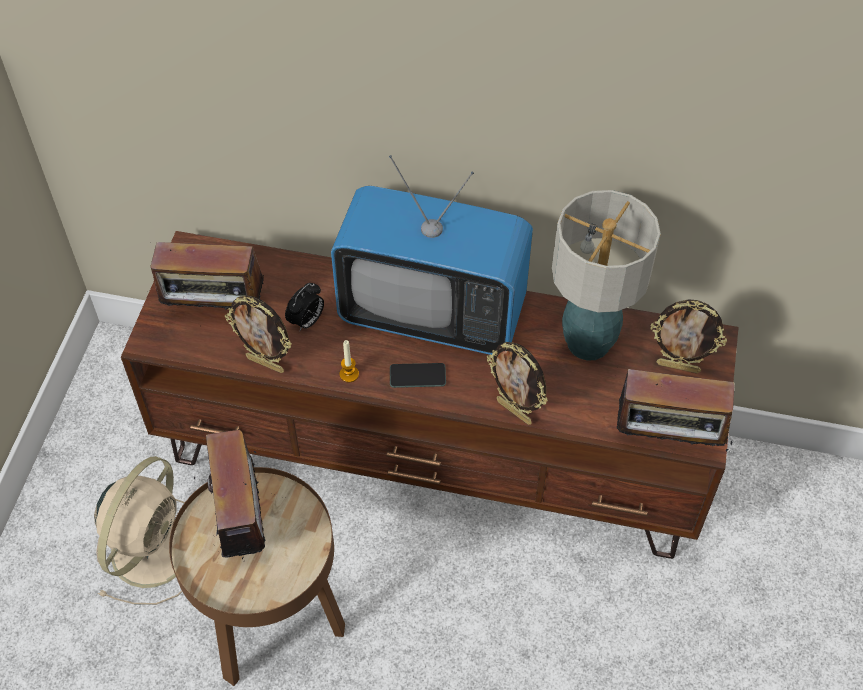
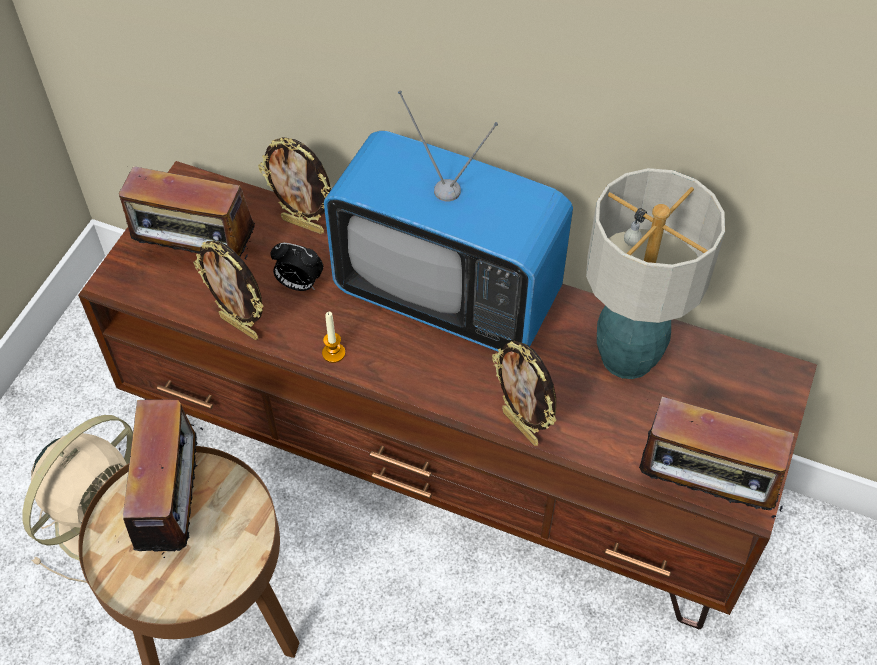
camera: 10 degrees right, 0 degrees up
(307, 321) = (299, 284): alarm clock -> alarm clock turned 60 degrees clockwise
(417, 376) = (414, 367): phone -> none
(678, 366) = (733, 402): picture frame -> picture frame (304, 225)

